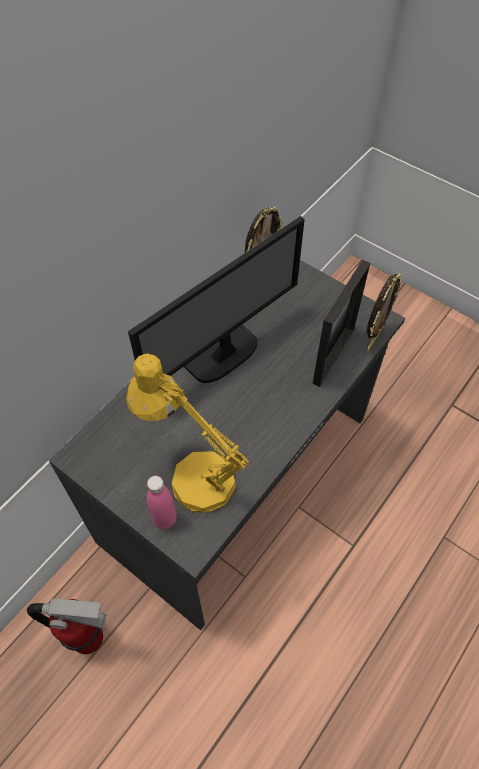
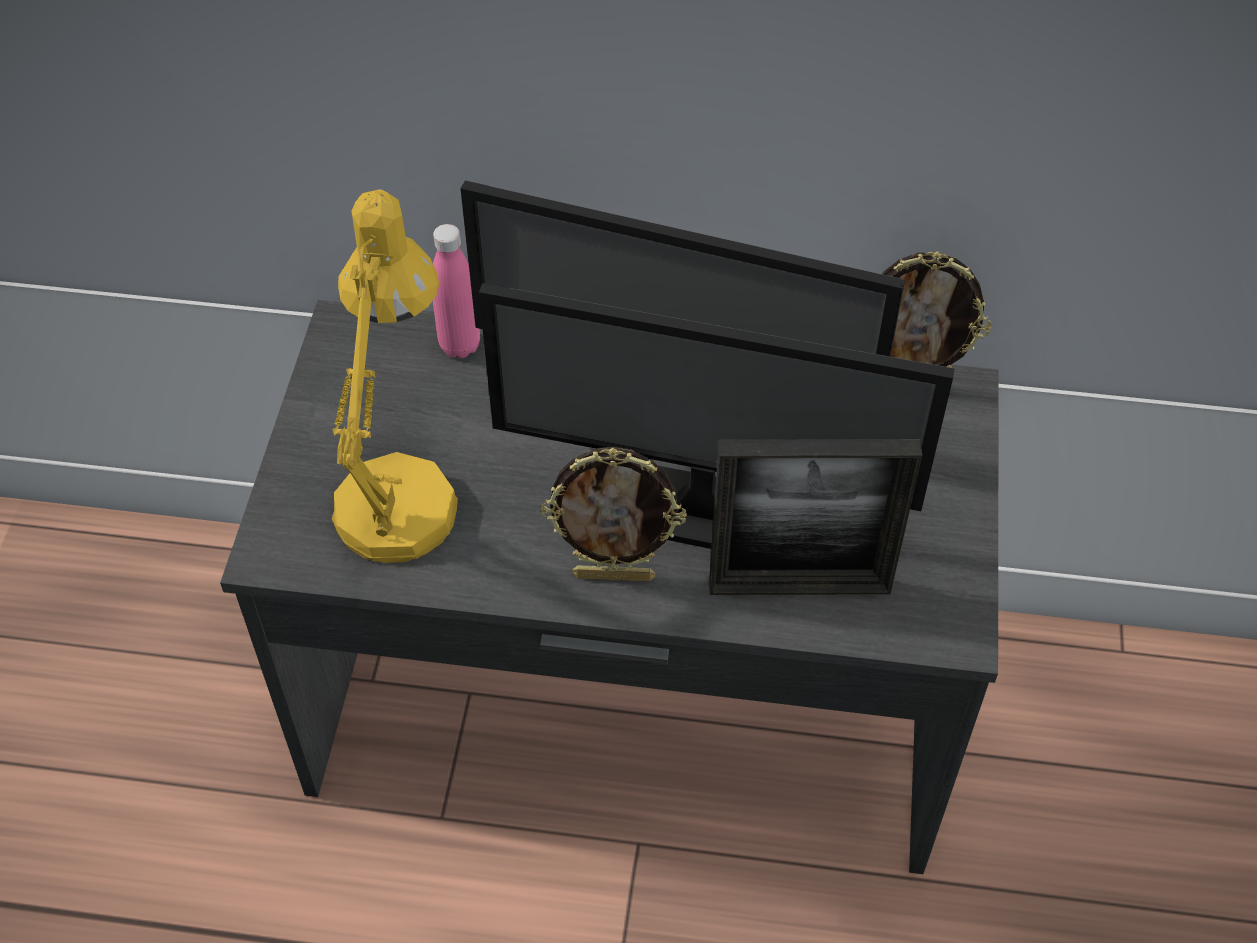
camera: 60 degrees right, 5 degrees down
(90, 639) = (208, 640): fire extinguisher -> none
(164, 519) = (299, 493): pink bottle -> pink bottle (459, 345)
(278, 369) = (701, 512): none -> monitor
(373, 339) = (894, 638): picture frame -> picture frame (614, 575)

